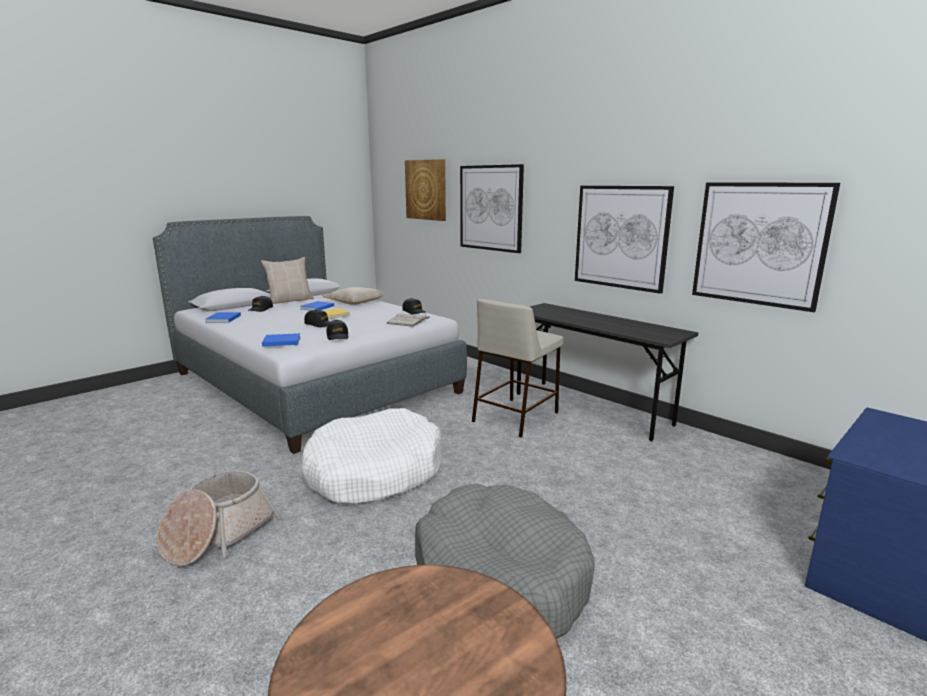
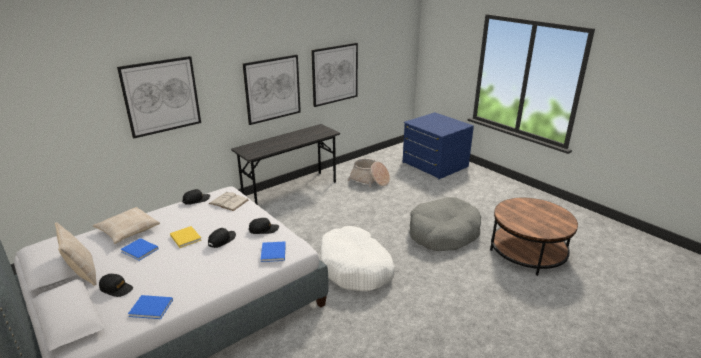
camera: 85 degrees left, 10 degrees up
(218, 534) = (420, 321): basket -> basket (369, 180)
(426, 190) = (62, 99): picture -> none
(516, 416) = (292, 215): beige stool -> none

